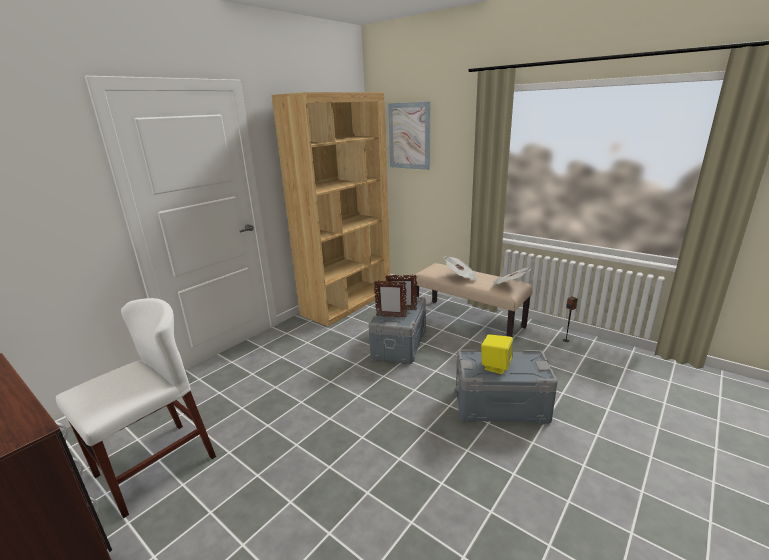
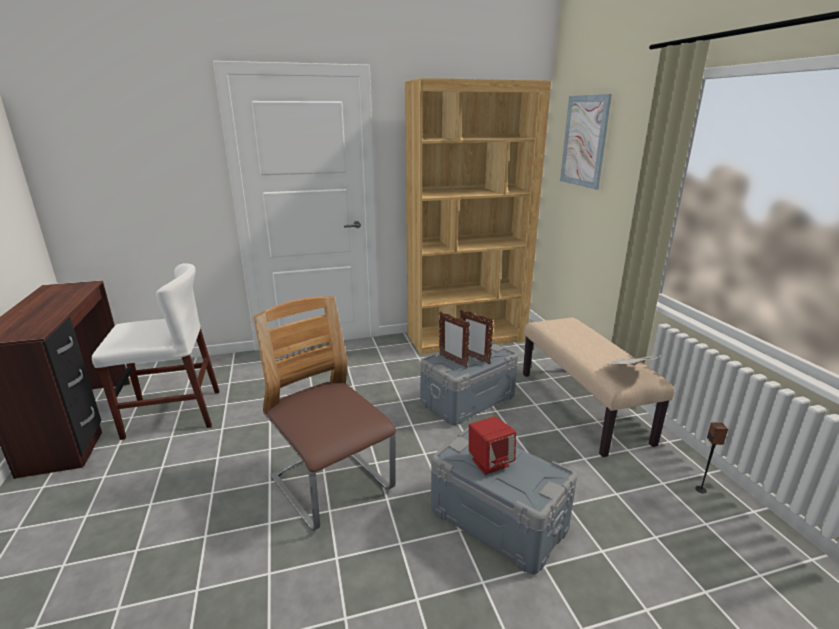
camera: 35 degrees right, 0 degrees up
(379, 442) = (331, 485): none -> chair
(461, 277) = (577, 343): newspaper -> none
(495, 366) = (490, 462): yellow speaker -> red speaker

